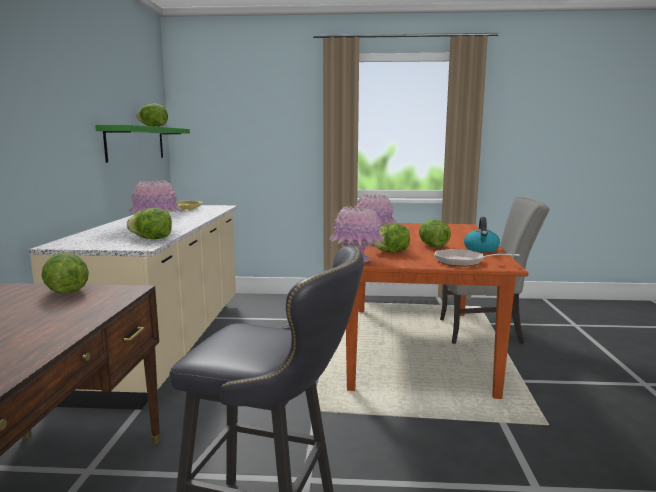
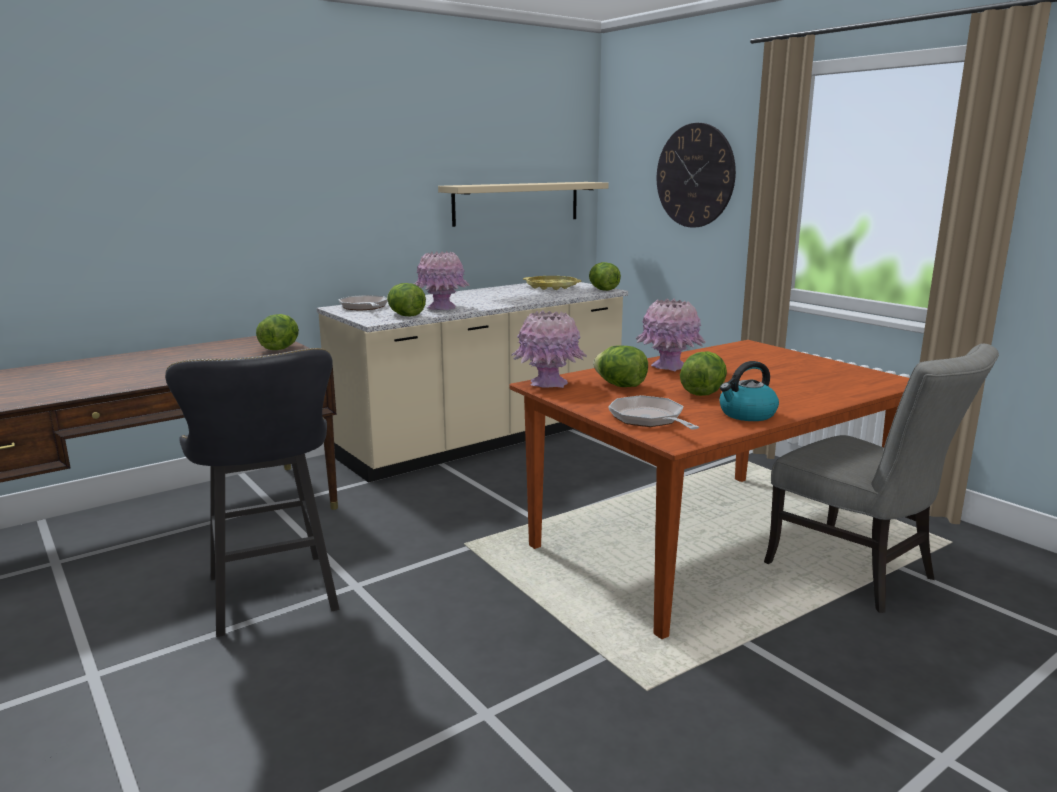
camera: 50 degrees right, 5 degrees up
(85, 241) = (364, 307): none -> frying pan
(136, 143) = (517, 203): green shelf -> beige shelf
(153, 127) = (536, 183): lettuce -> lettuce (603, 290)
(266, 123) = (695, 175): none -> wall clock

